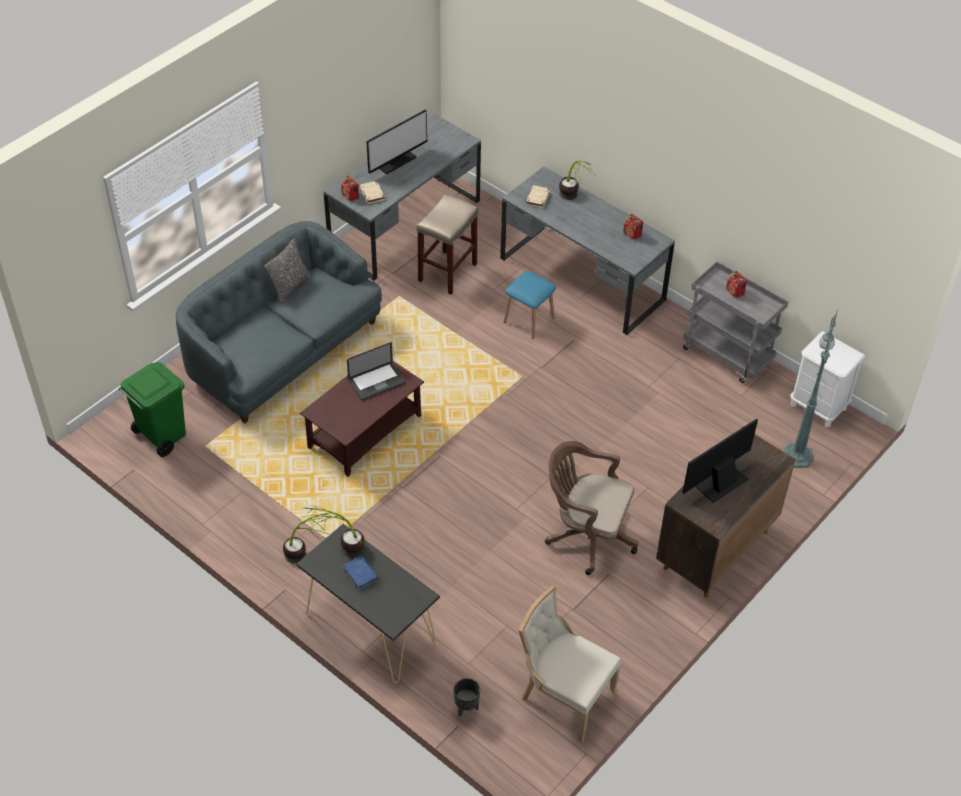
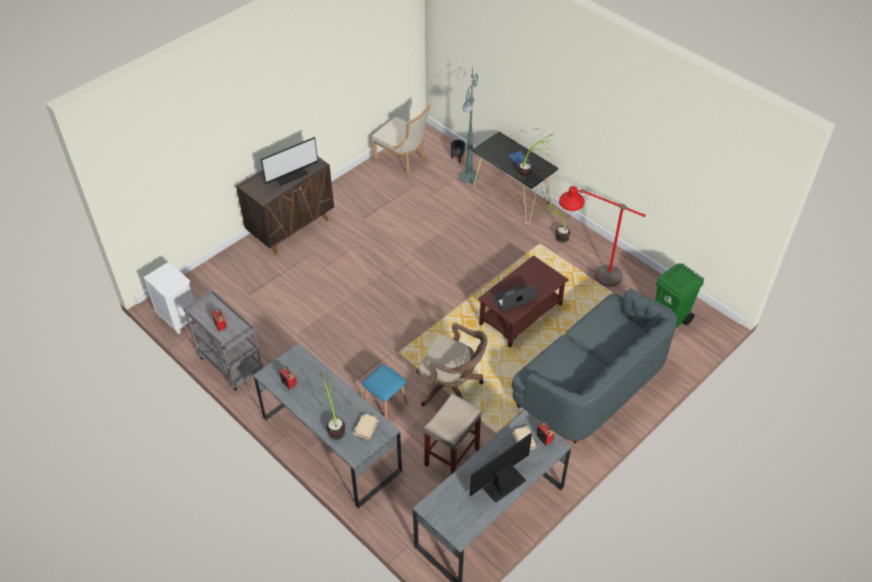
camera: 175 degrees left, 0 degrees up
(263, 489) = (589, 278): none -> red floor lamp
(290, 287) = (590, 378): pillow -> none
(586, 535) = (372, 240): brown office chair -> brown office chair (452, 388)
(798, 454) = (210, 284): green floor lamp -> green floor lamp (468, 177)

